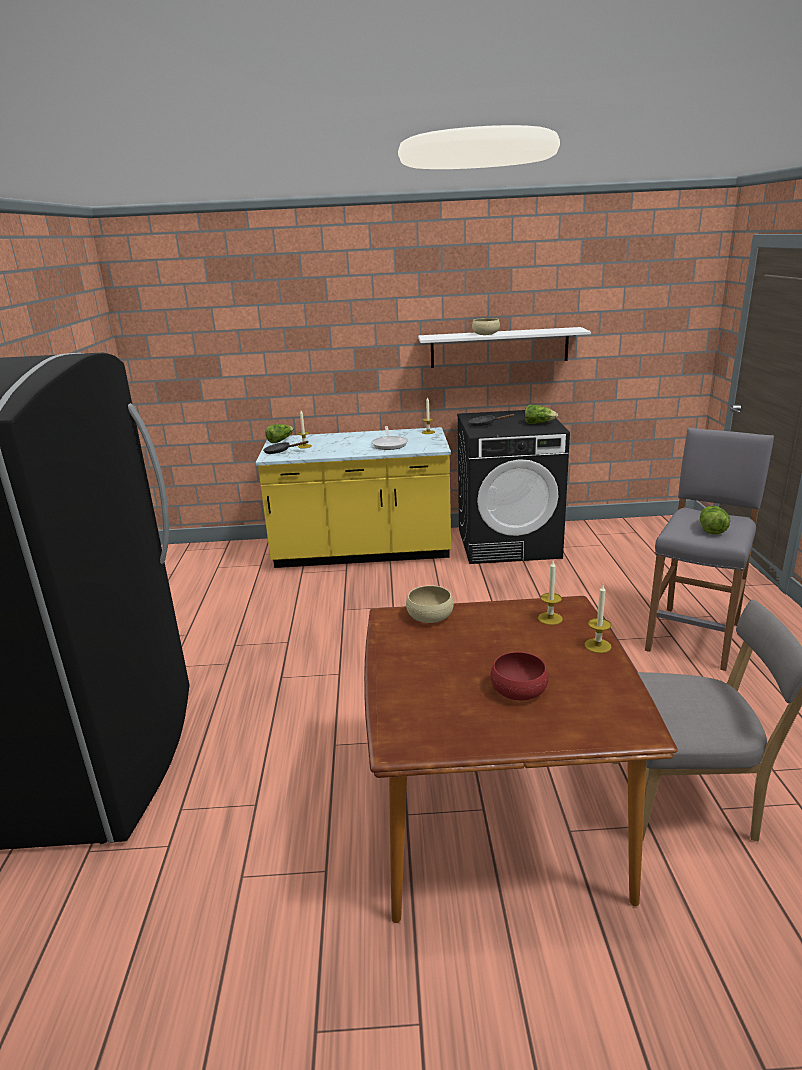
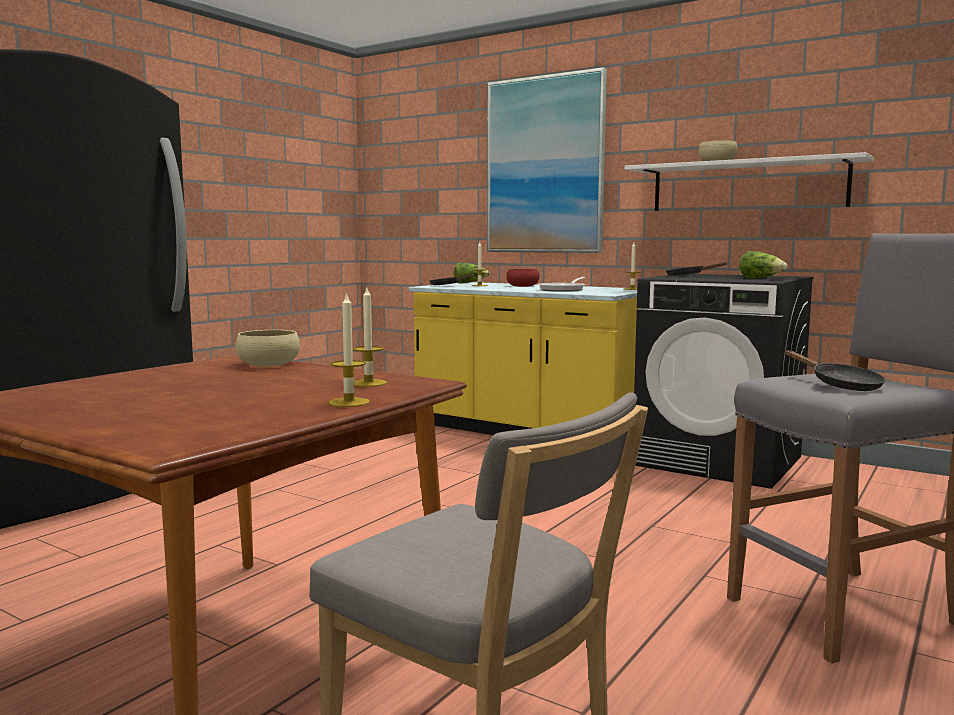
camera: 35 degrees right, 15 degrees down
(331, 332) = (544, 165): none -> picture
(518, 689) = (172, 403): red bowl -> red bowl (522, 286)
(711, 529) = (840, 385): lettuce -> black frying pan

